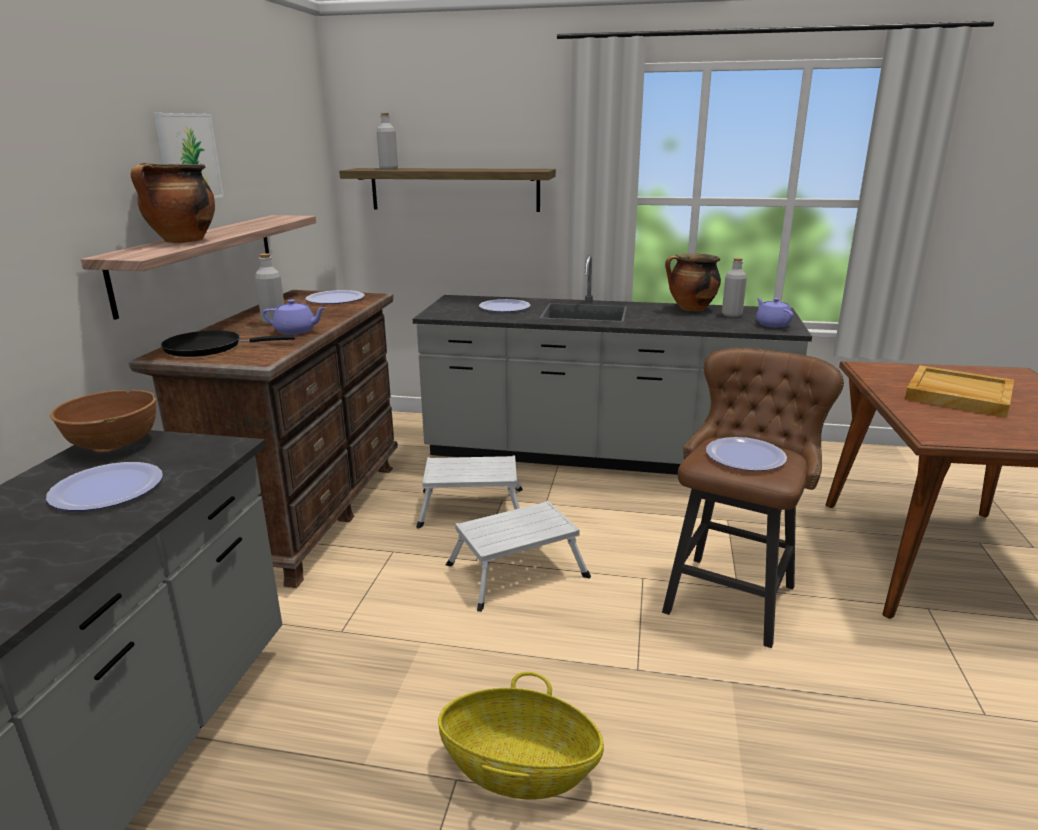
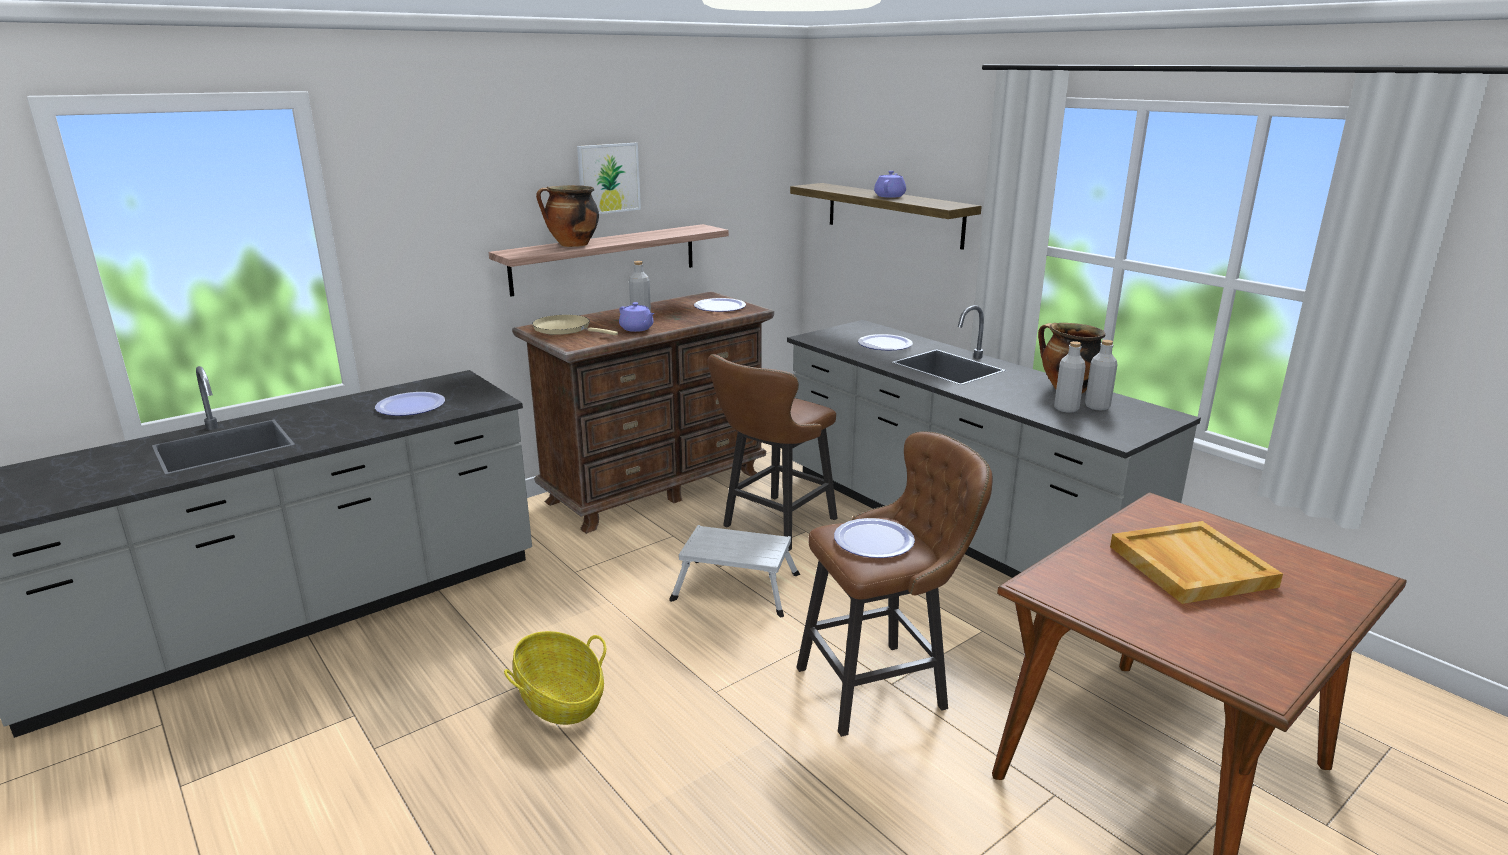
camera: 40 degrees right, 0 degrees up
(114, 444) = (454, 381): brown bowl -> none
(209, 348) = (565, 329): black frying pan -> beige frying pan
(388, 168) = (837, 187): grey bottle -> grey bottle (1066, 408)
(471, 507) = (772, 527): white step ladder -> brown stool
(772, 324) = (1114, 428): purple teapot -> purple teapot (890, 196)

